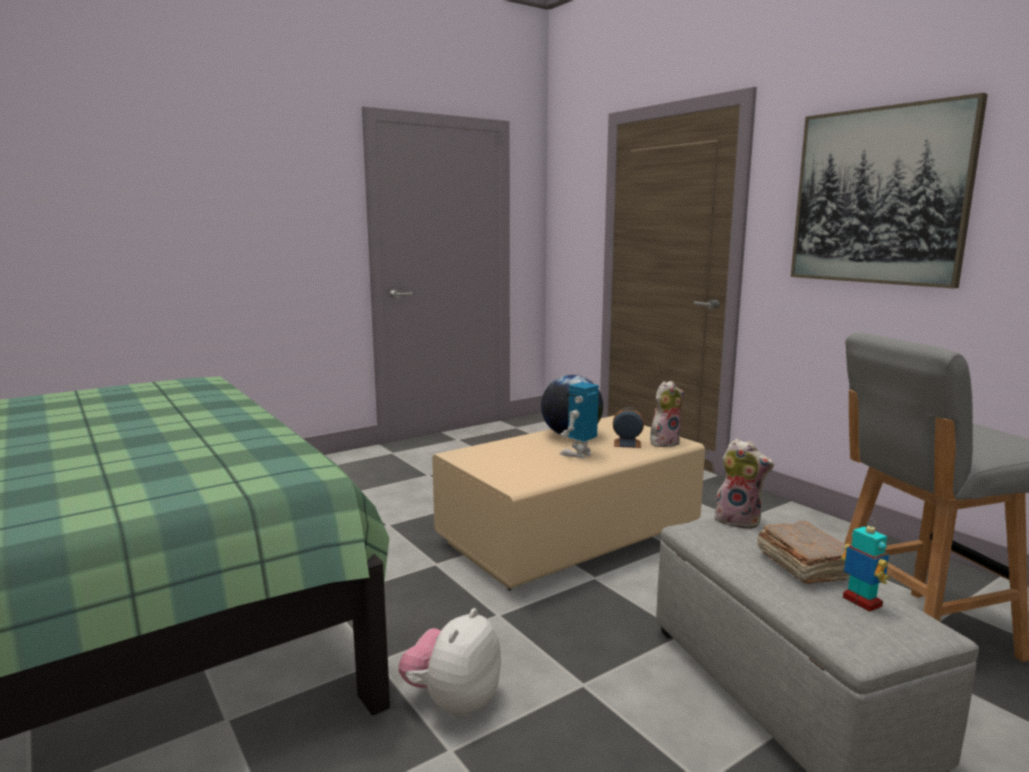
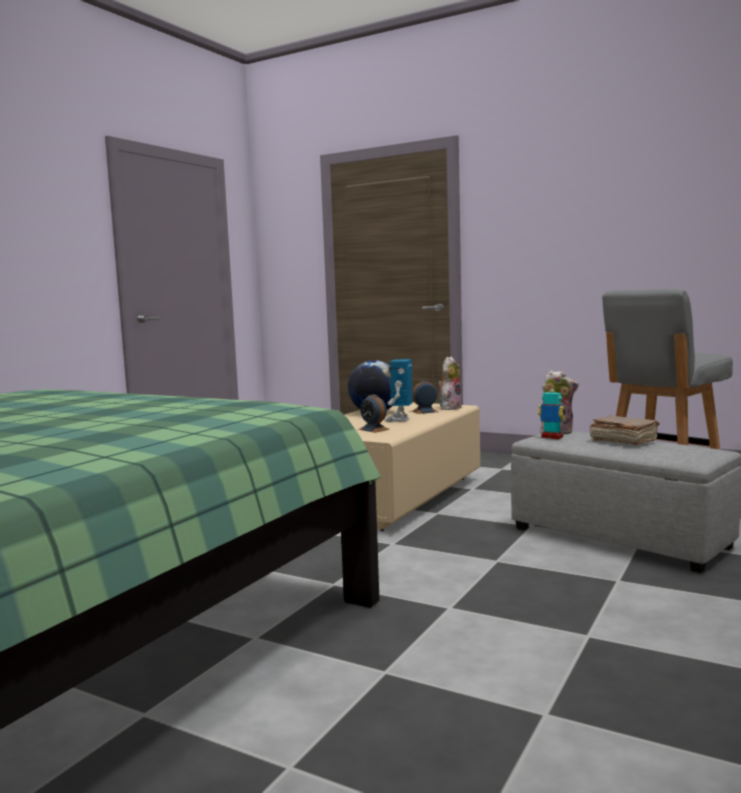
camera: 25 degrees left, 5 degrees down
(453, 702) = (420, 588): plush toy -> none
(529, 466) = (374, 429): none -> alarm clock
(861, 602) = (672, 447): toy robot -> toy robot (552, 437)
(879, 196) = (564, 213): picture -> none

